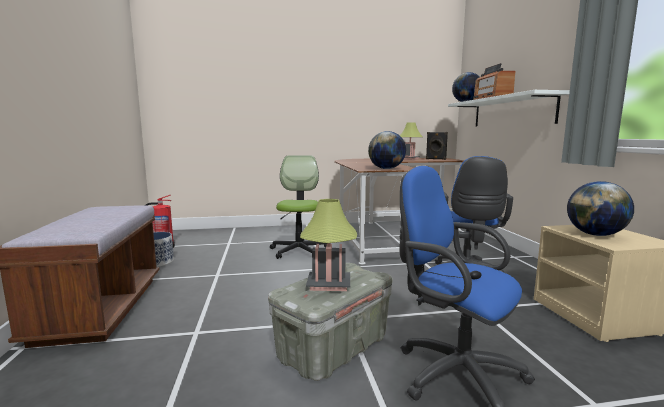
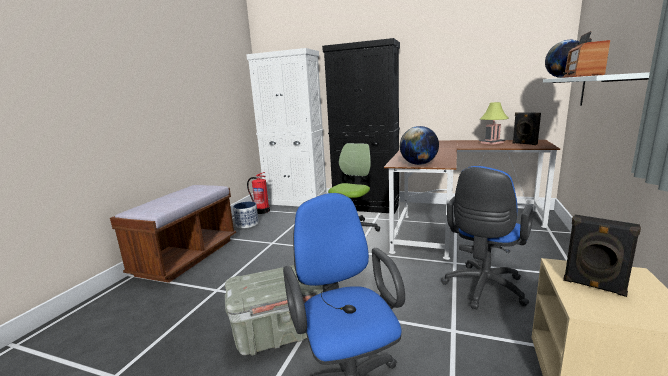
camera: 30 degrees right, 5 degrees up
(200, 233) = (296, 201): none -> white cabinet
(291, 230) = (366, 206): none -> black cabinet
(328, 284) = (272, 281): table lamp -> none
(595, 234) = (593, 286): globe -> black speaker

